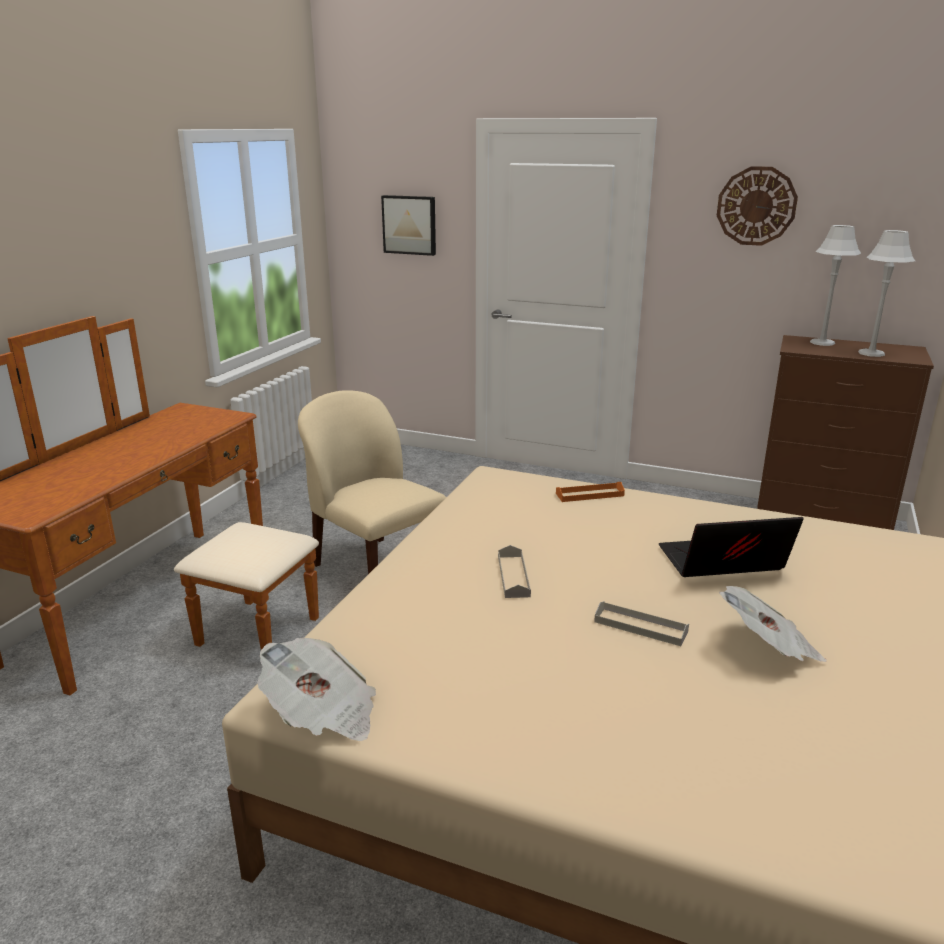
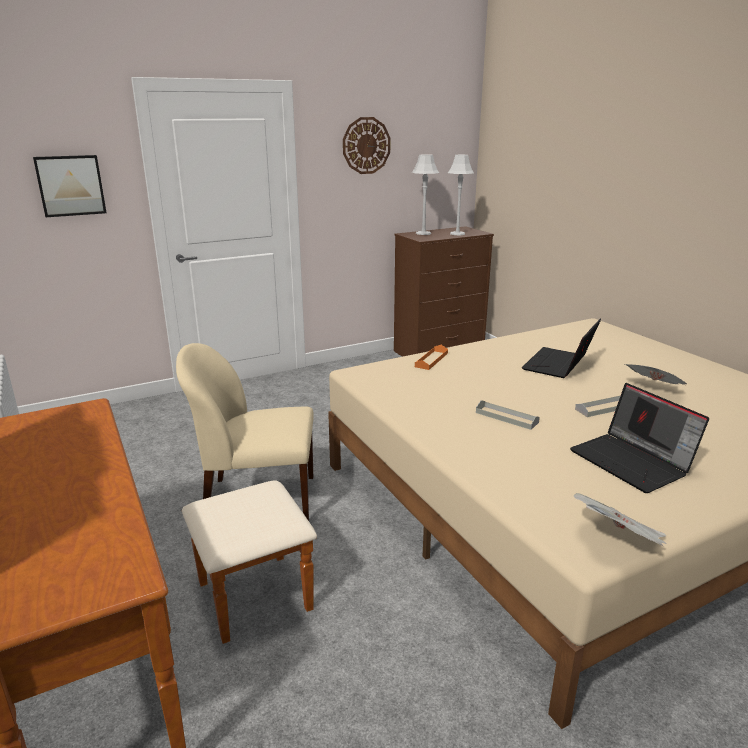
camera: 50 degrees left, 0 degrees up
(516, 682) = (633, 462): none -> laptop

